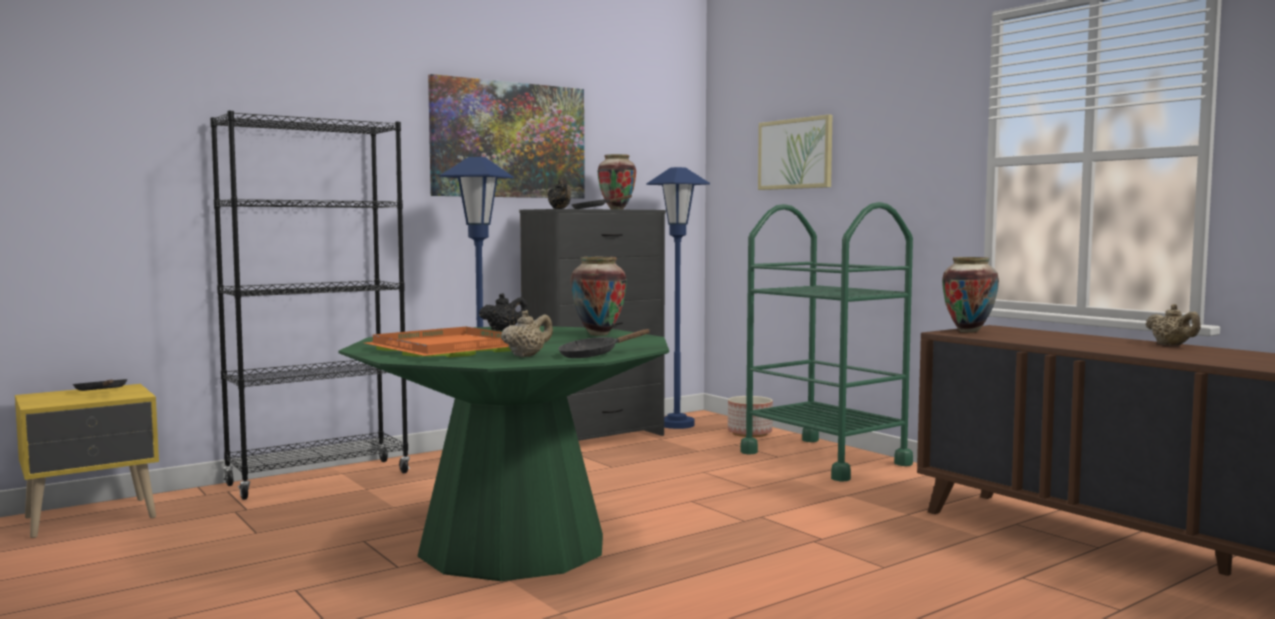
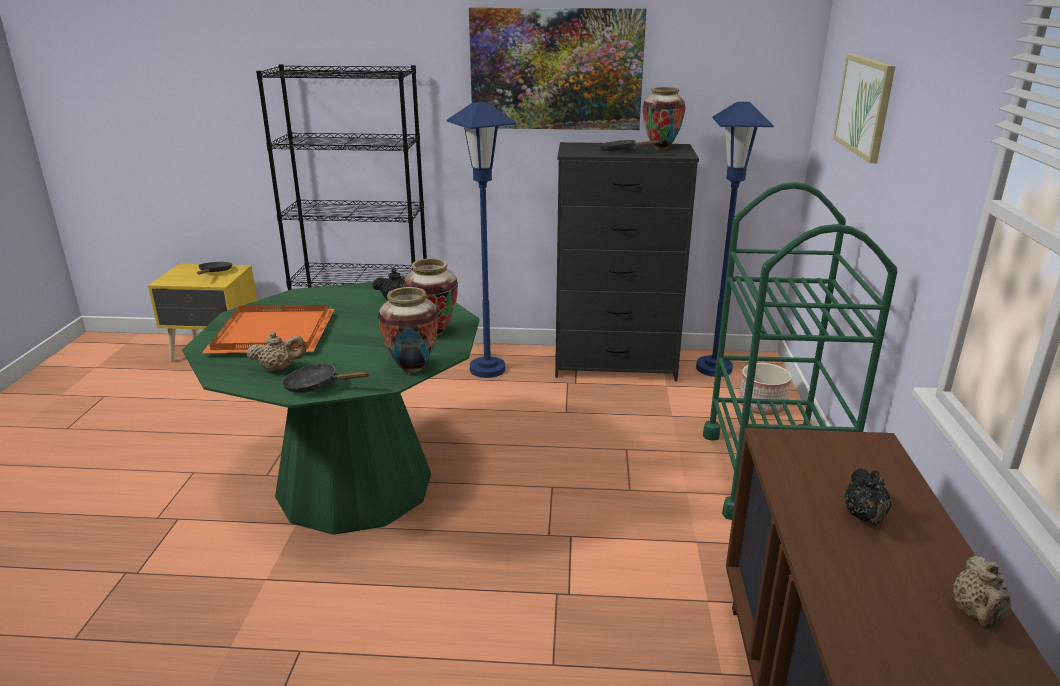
camera: 40 degrees right, 20 degrees up
(560, 208) = (580, 150): black teapot -> black teapot (864, 517)
(968, 331) = (805, 447): vase -> vase (412, 369)

